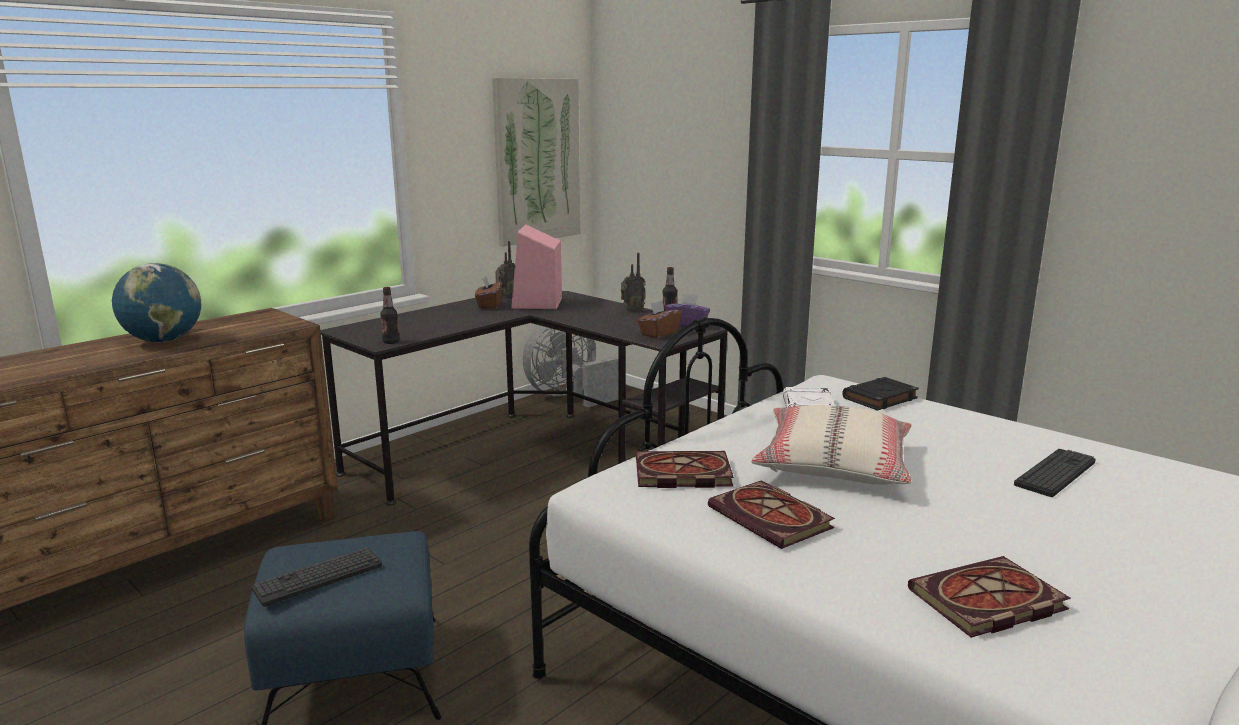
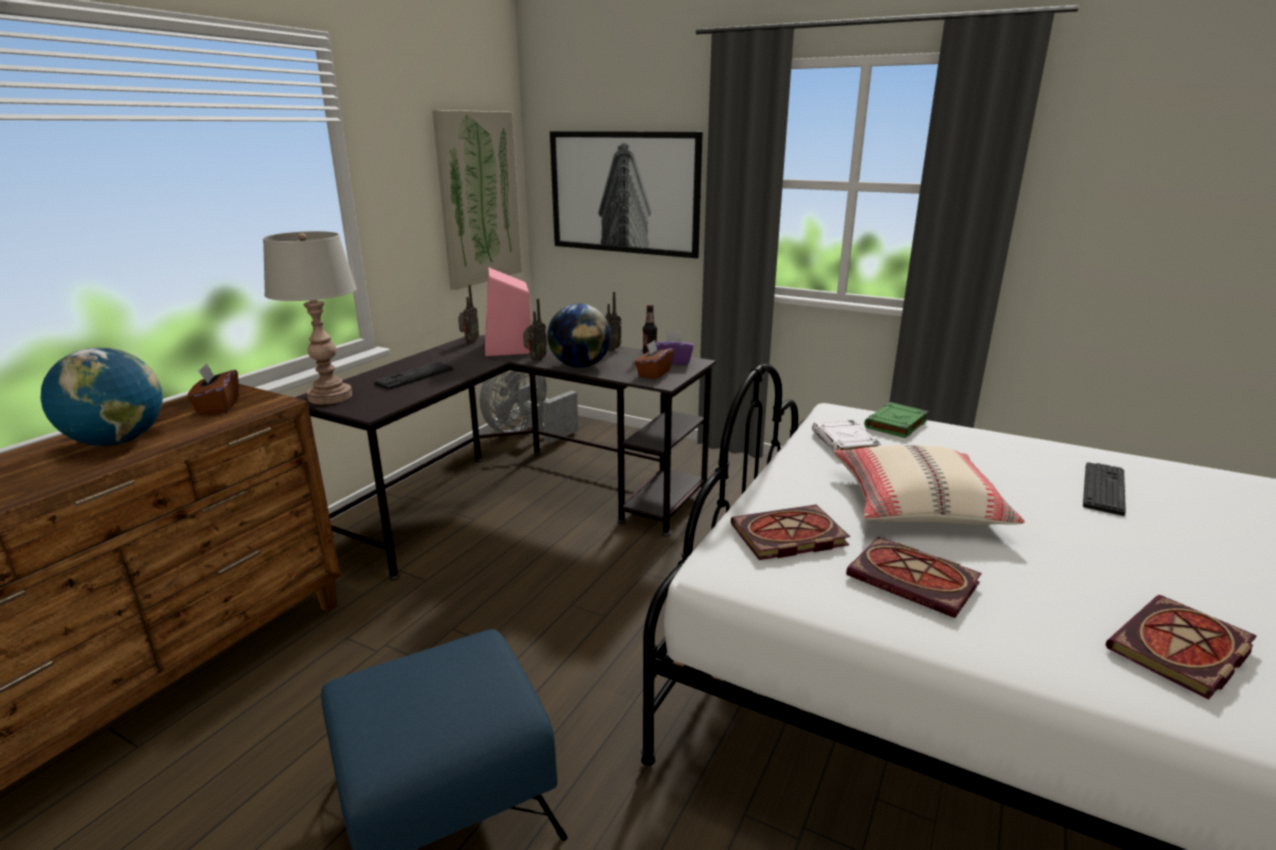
camera: 15 degrees left, 5 degrees up
(318, 577) = (413, 718): keyboard -> keyboard (415, 376)
(355, 330) = (330, 397): none -> grey table lamp
(391, 342) = (380, 408): bottle -> none
(489, 305) = (459, 354): brown tissue box -> brown tissue box (218, 406)
(555, 314) = (535, 359): none -> radio
(593, 322) = (580, 366): none -> globe
(677, 158) = (624, 193): none -> picture
(879, 398) = (896, 424): black book -> green book

